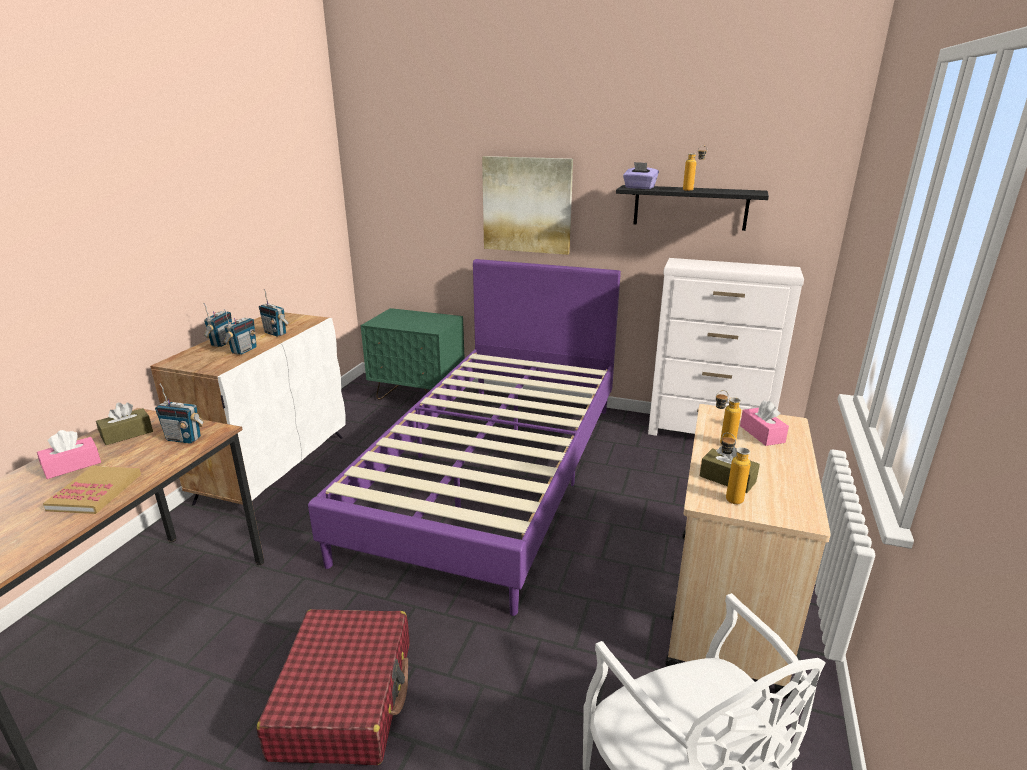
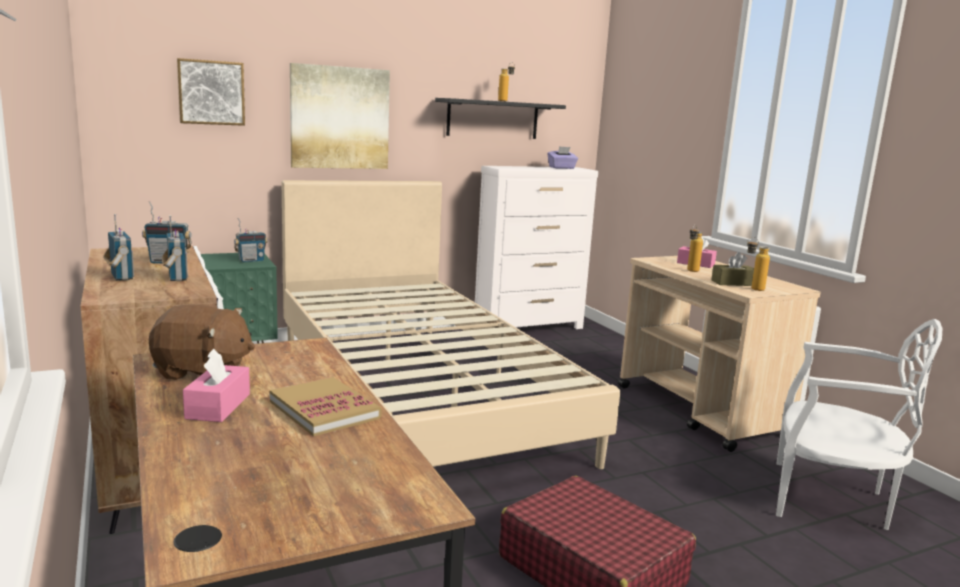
camera: 45 degrees left, 10 degrees down
(127, 434) = (202, 372): brown tissue box -> brown plush toy
(184, 439) = (291, 357): radio -> radio (251, 260)
(425, 184) = (211, 92): none -> picture
(494, 473) = (418, 394): purple bed -> beige bed
(639, 187) = (461, 98): purple tissue box -> purple tissue box (562, 168)

